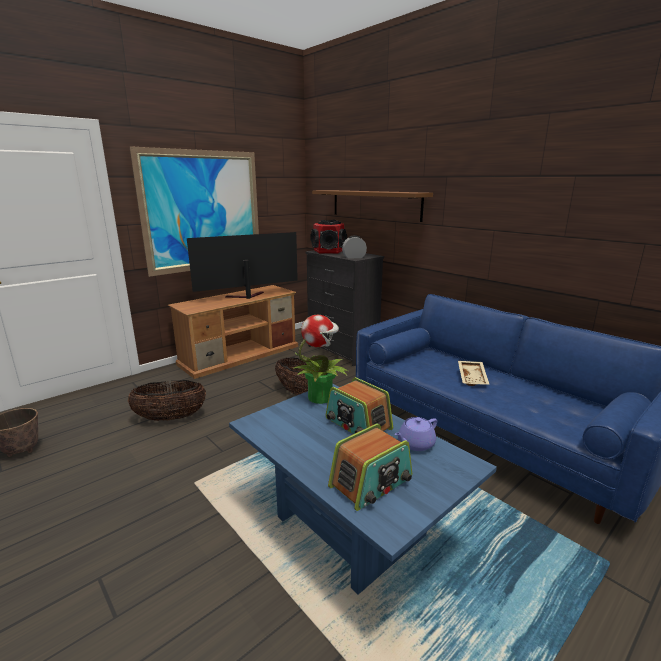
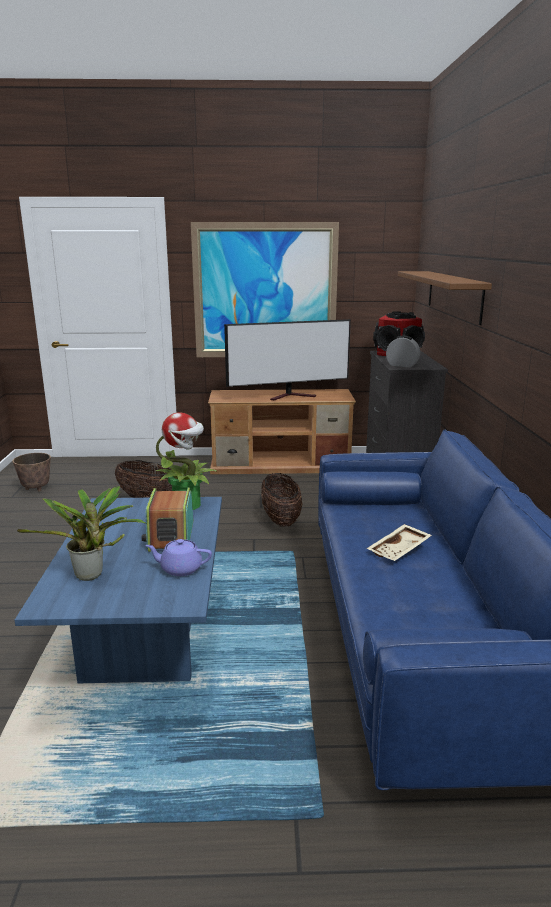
camera: 40 degrees right, 0 degrees up
(245, 296) = (292, 396): television -> television turned 150 degrees clockwise
(371, 483) = (92, 576): radio -> potted plant

